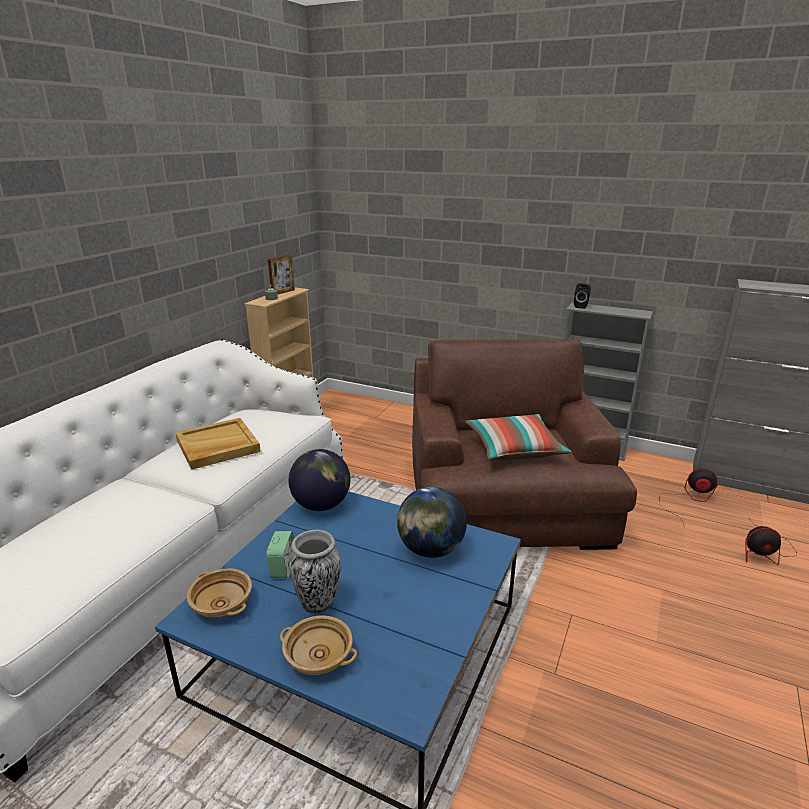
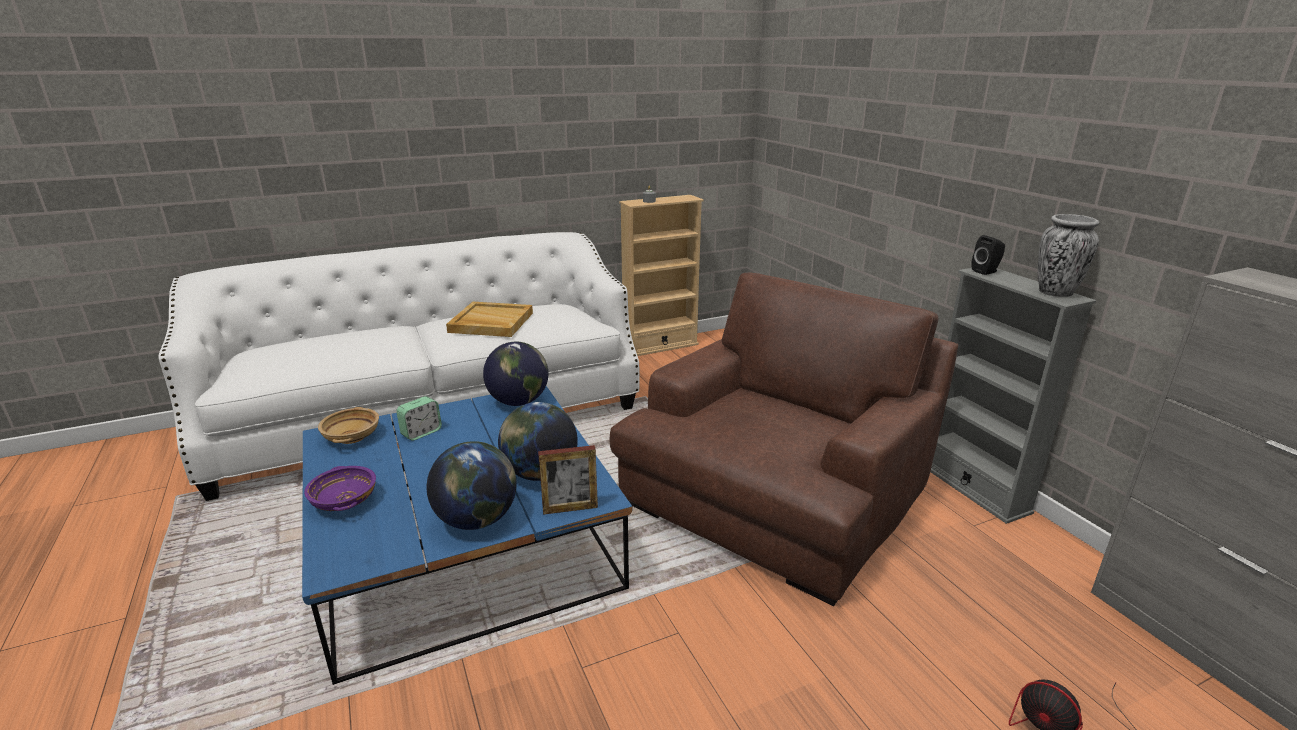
camera: 40 degrees right, 0 degrees up
(283, 292) = (671, 198): picture frame -> picture frame (570, 508)
(318, 603) = (402, 467): vase -> vase (1055, 292)
(318, 657) = (344, 501): beige bowl -> purple bowl
(446, 605) = (477, 519): none -> globe
(514, 449) = (751, 422): pillow -> none
(688, 499) = (1039, 611): fan -> none

